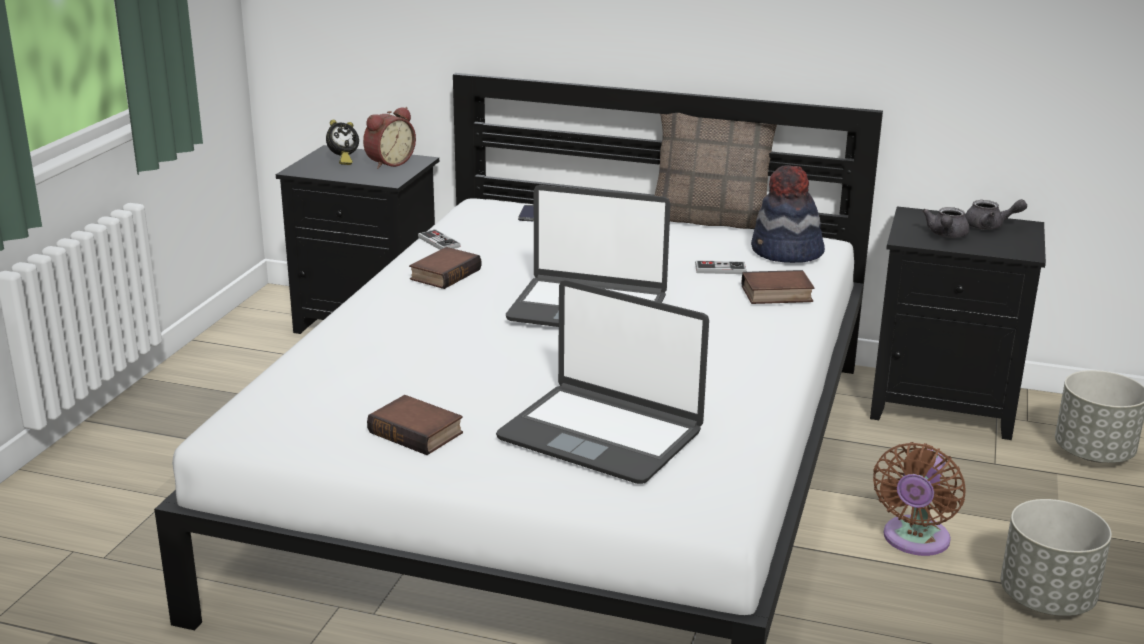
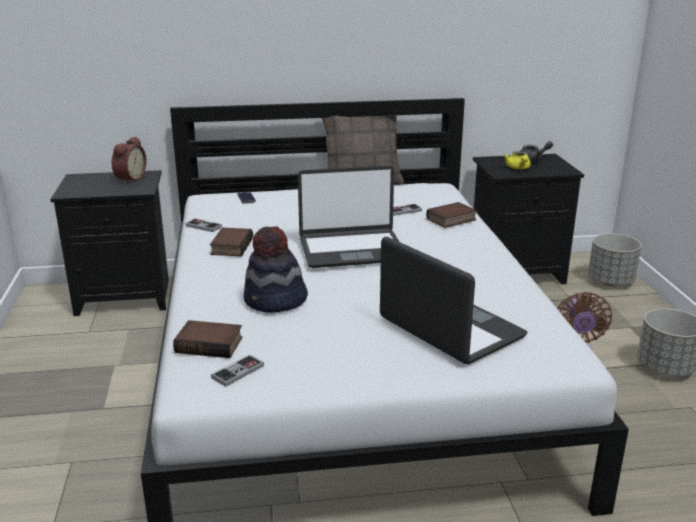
camera: 25 degrees left, 0 degrees up
(301, 421) = (238, 372): none -> game controller
(342, 160) = (93, 182): alarm clock -> none
(418, 432) = (330, 358): book -> book (210, 344)
(601, 435) = (450, 329): laptop -> laptop turned 135 degrees counterclockwise
(786, 253) = (429, 195): hat -> hat (275, 301)
(946, 235) = (518, 168): grey teapot -> yellow teapot

